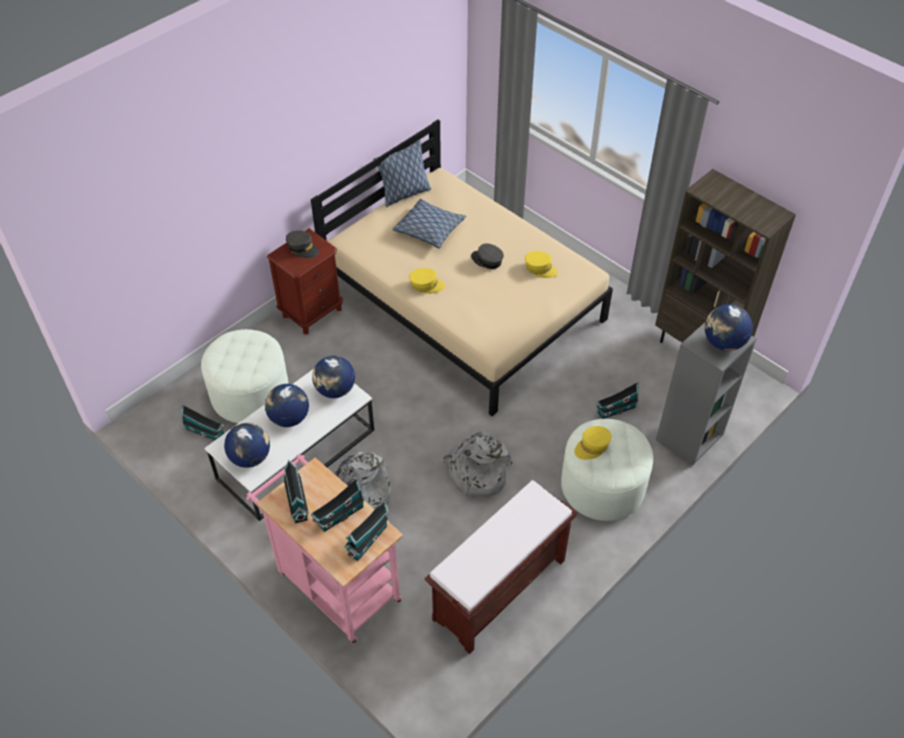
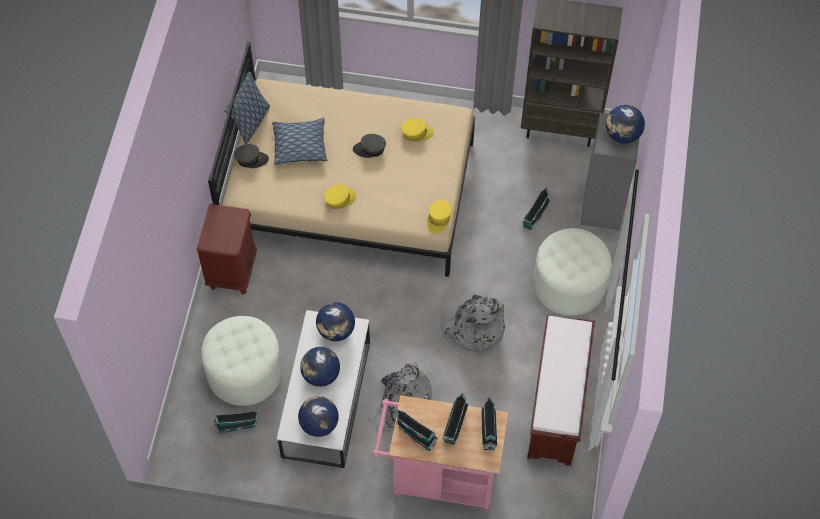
camera: 35 degrees left, 10 degrees up
(302, 248) = (221, 225): grey cap -> grey cap (251, 159)
(592, 446) = (561, 262): yellow cap -> yellow cap (438, 219)

